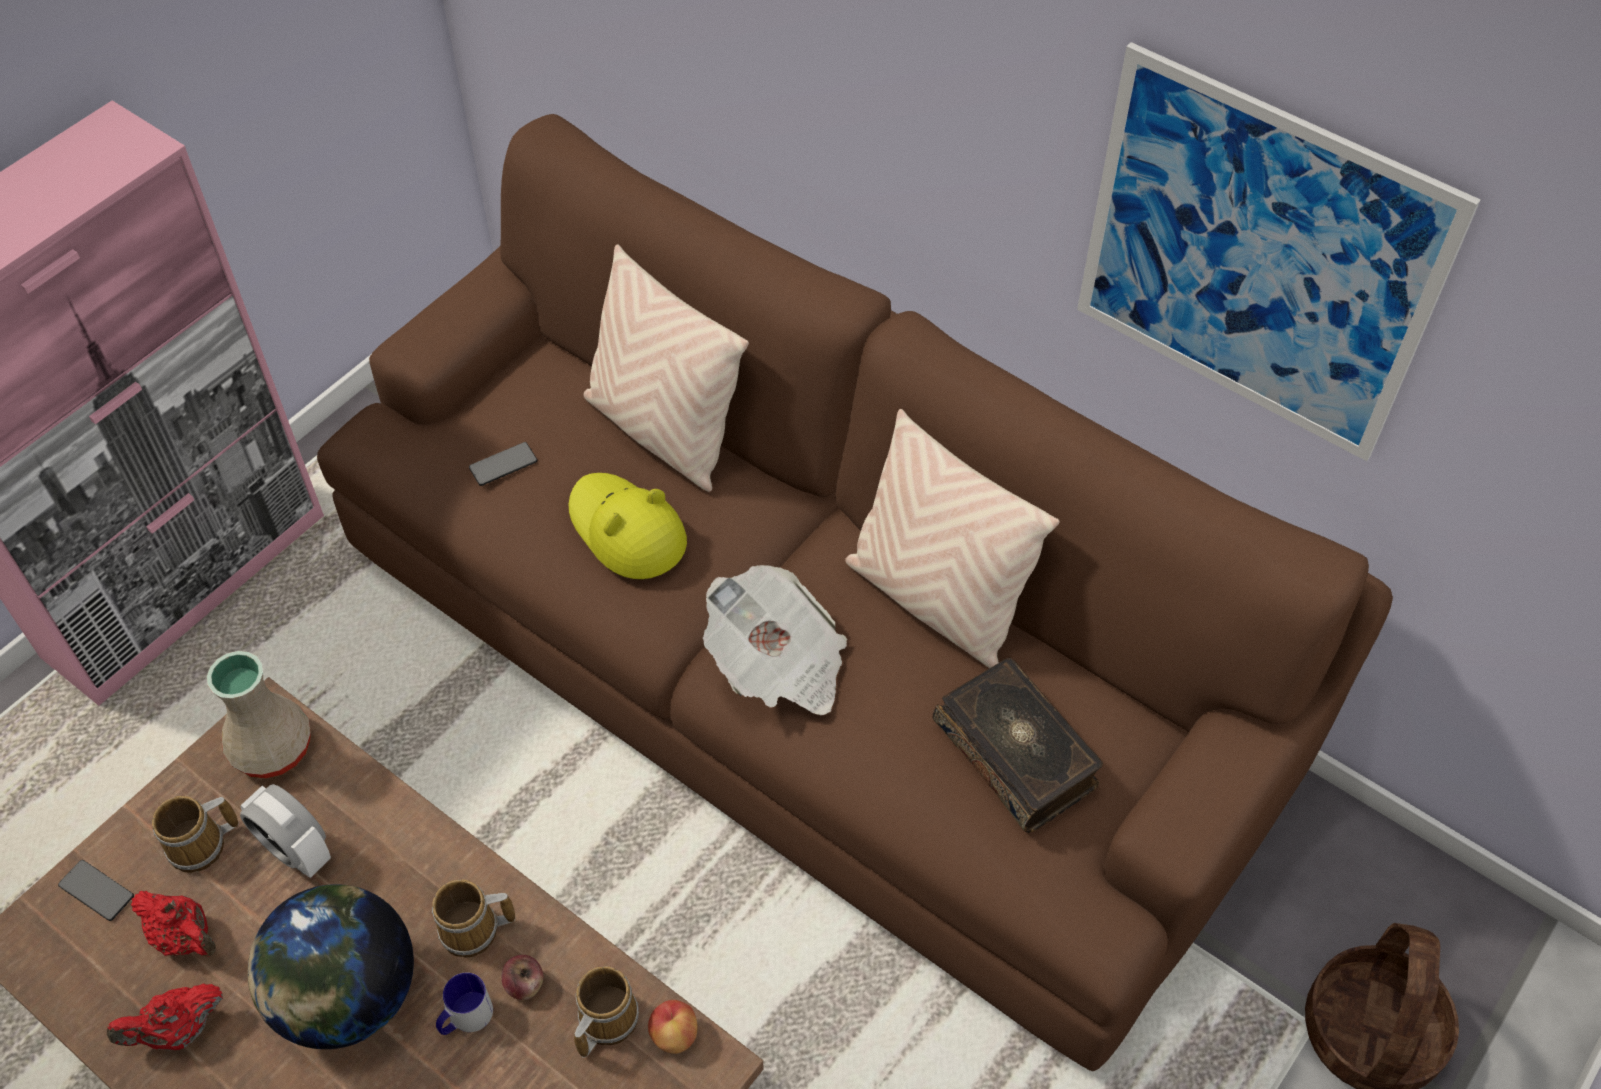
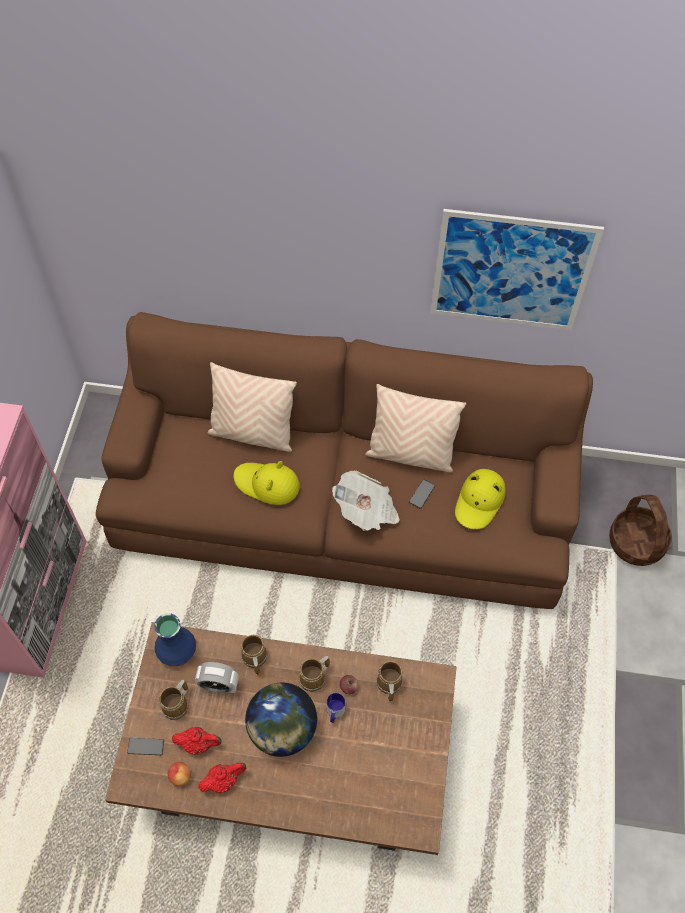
camera: 30 degrees left, 5 degrees up
(178, 1031) = (223, 780): red teapot -> red teapot turned 150 degrees counterclockwise
(272, 750) = (177, 651): beige vase -> blue vase
(392, 833) = (254, 658): none -> mug
(503, 465) = (194, 480): phone -> phone (422, 494)
(674, 1034) = (418, 674): apple -> apple (180, 776)
(1016, 754) = (479, 501): book -> yellow hat

